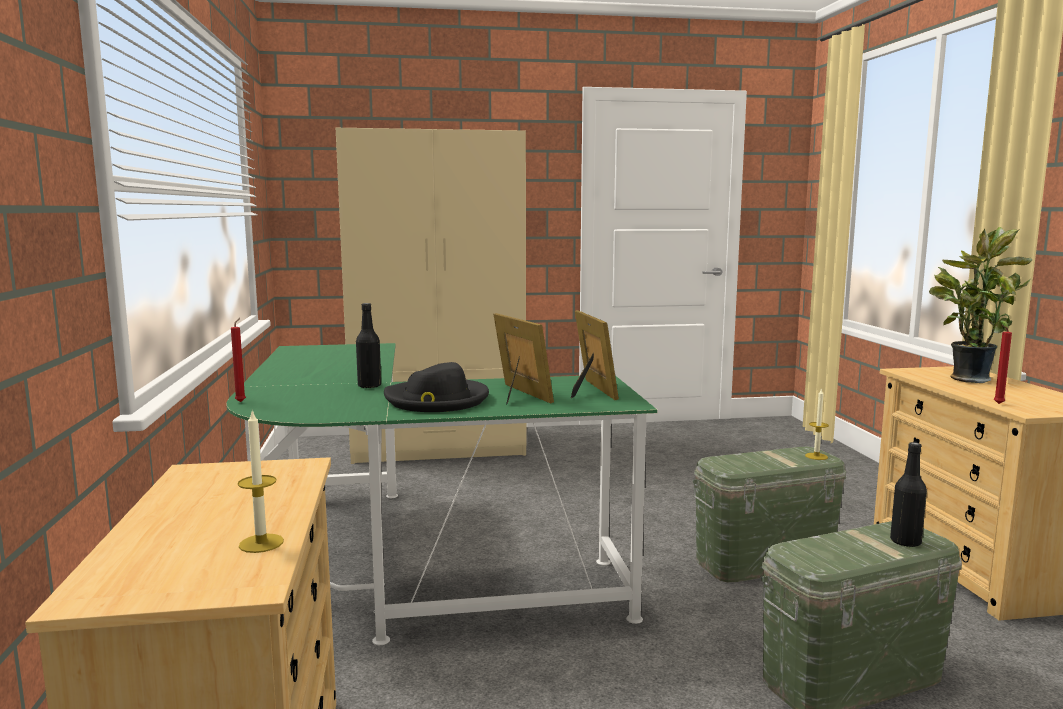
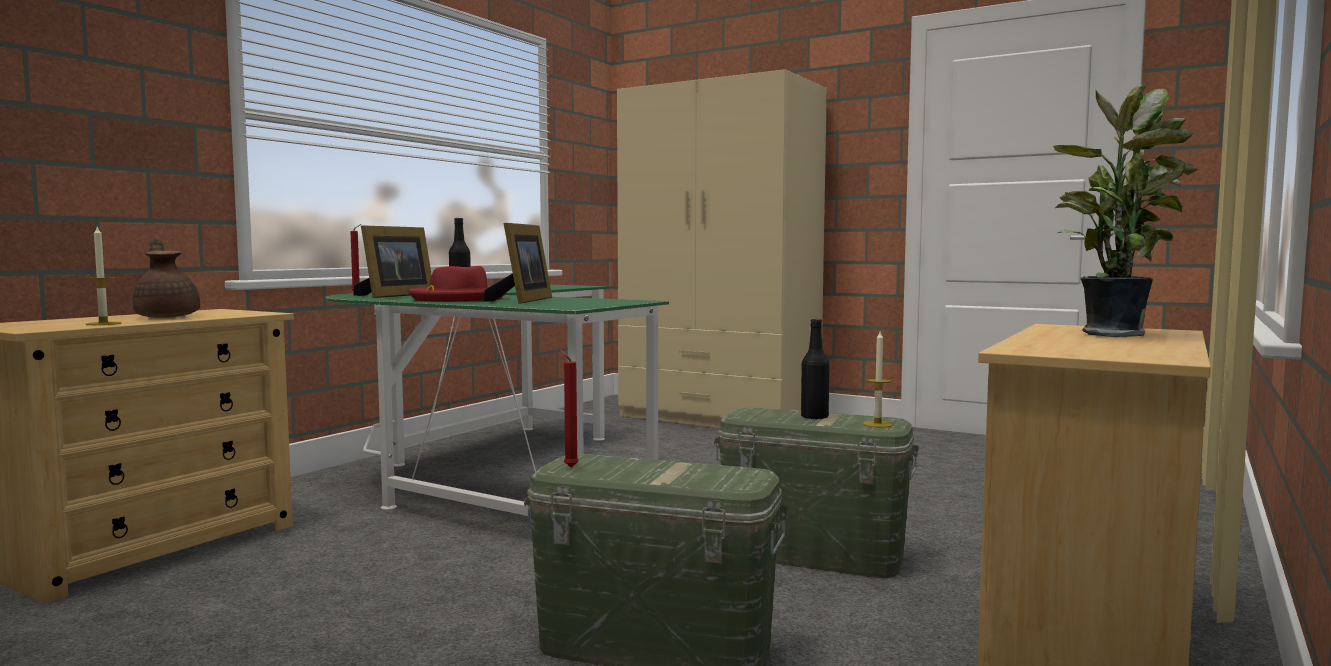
camera: 40 degrees right, 5 degrees down
(238, 503) = (168, 317): none -> brown teapot
(436, 400) = (457, 299): black hat -> red hat
(590, 391) = (588, 303): picture frame -> picture frame (394, 295)
(905, 542) = (705, 479): black bottle -> black bottle (814, 417)
(997, 404) = (1012, 344): red candle -> red candle (569, 467)

